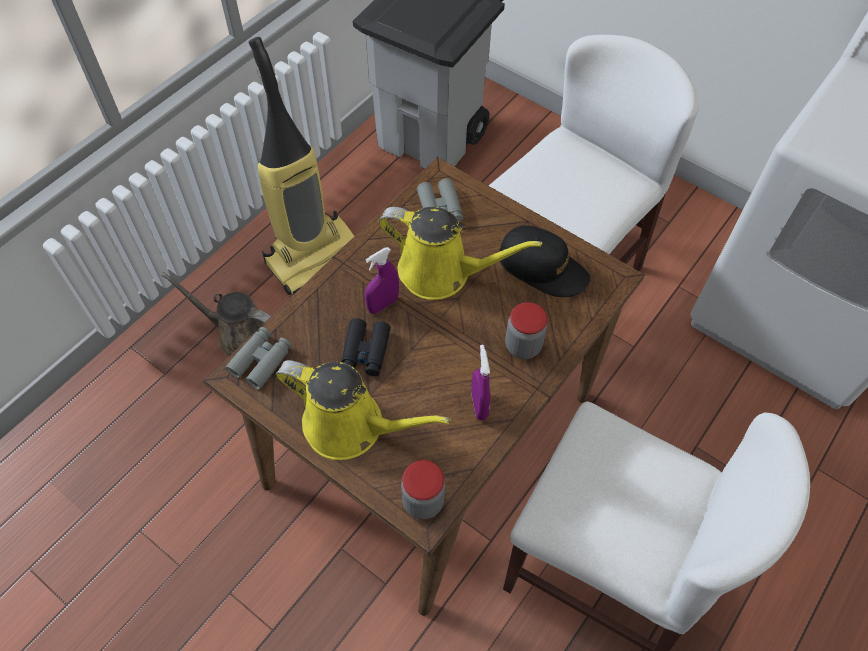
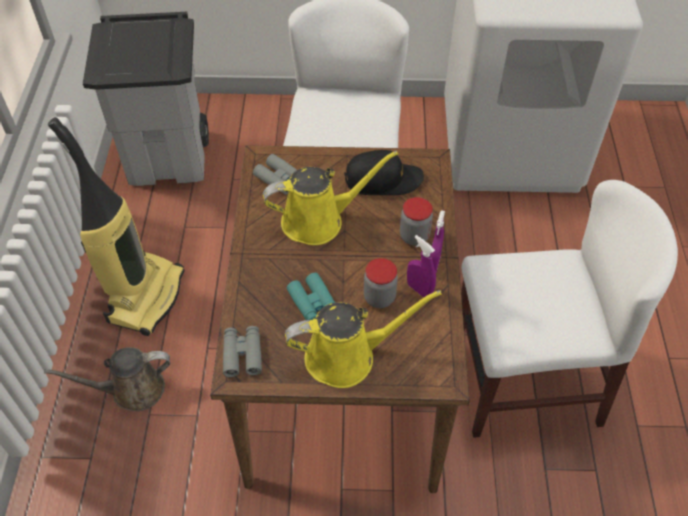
camera: 35 degrees left, 5 degrees down
(365, 352) = (313, 302): black binoculars -> turquoise binoculars
(383, 305) = (297, 264): purple spray bottle -> purple spray bottle (433, 264)
(423, 501) = (437, 372): jar -> jar (379, 297)

